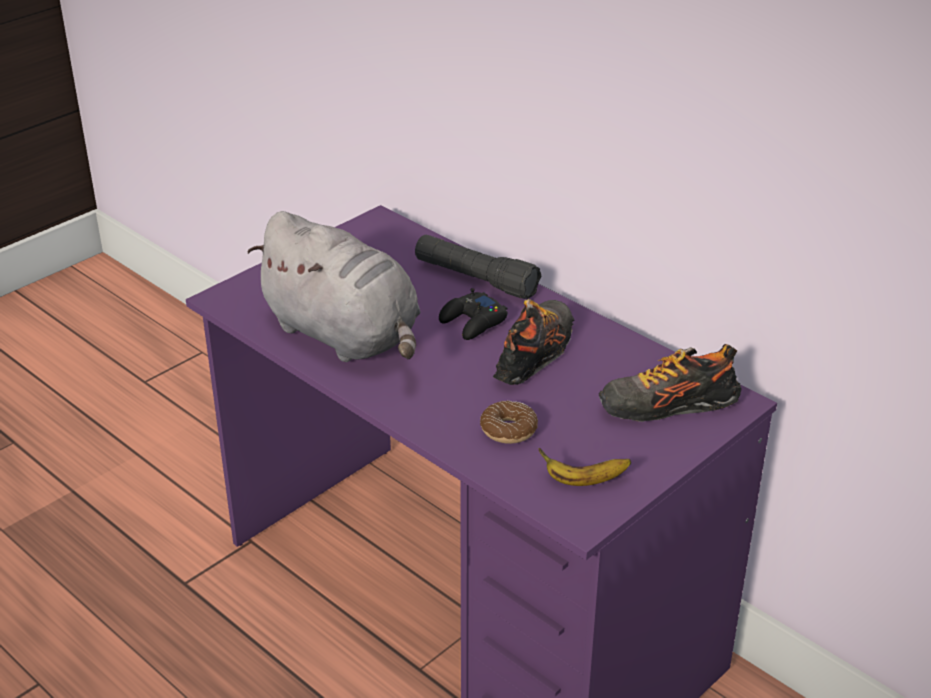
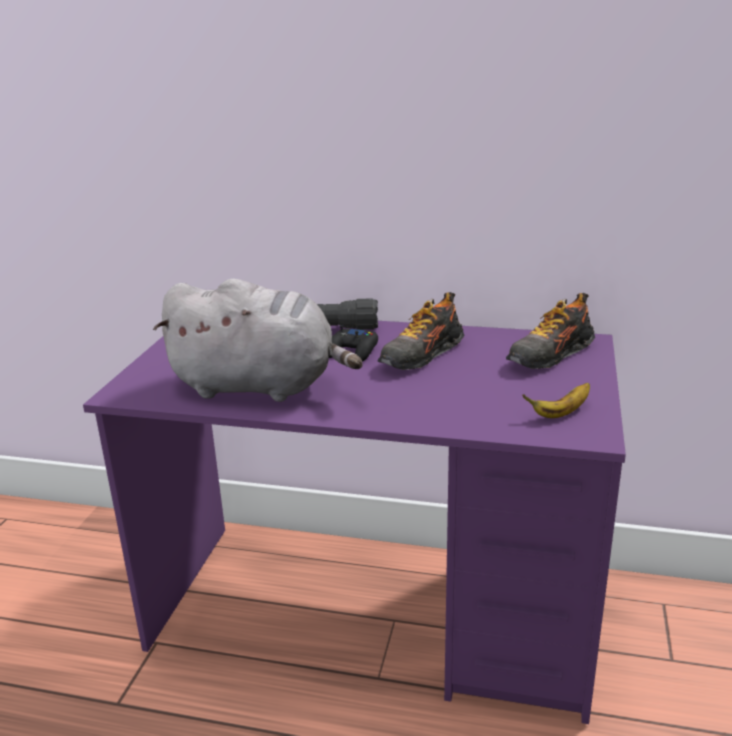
camera: 30 degrees left, 10 degrees down
(509, 430) = (465, 402): donut -> none
(534, 354) = (422, 356): shoe -> shoe turned 135 degrees counterclockwise

